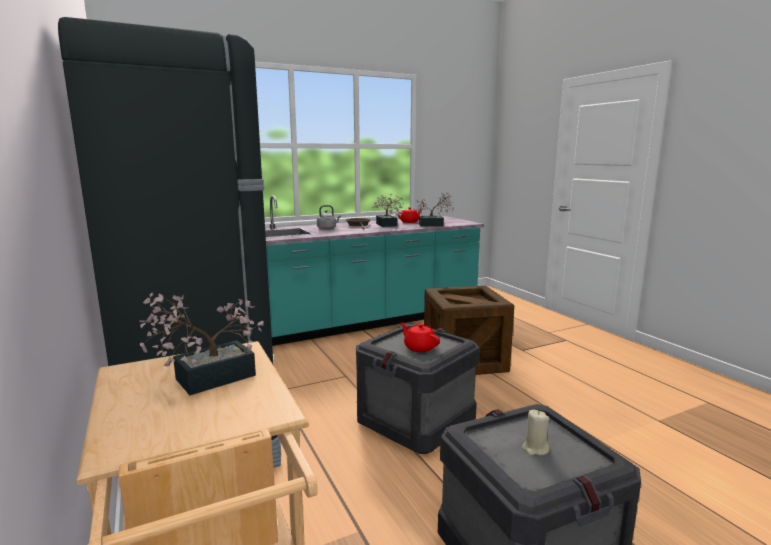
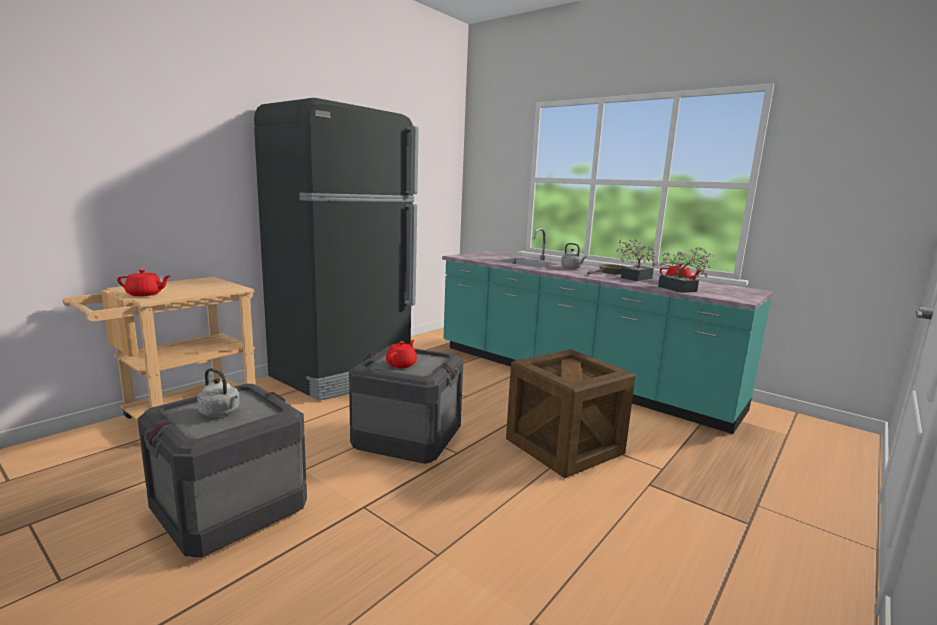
camera: 65 degrees right, 0 degrees up
(206, 379) = (193, 288): potted plant -> none
(238, 416) = (145, 294): none -> red teapot
(535, 449) = (221, 413): beige candle -> grey kettle

